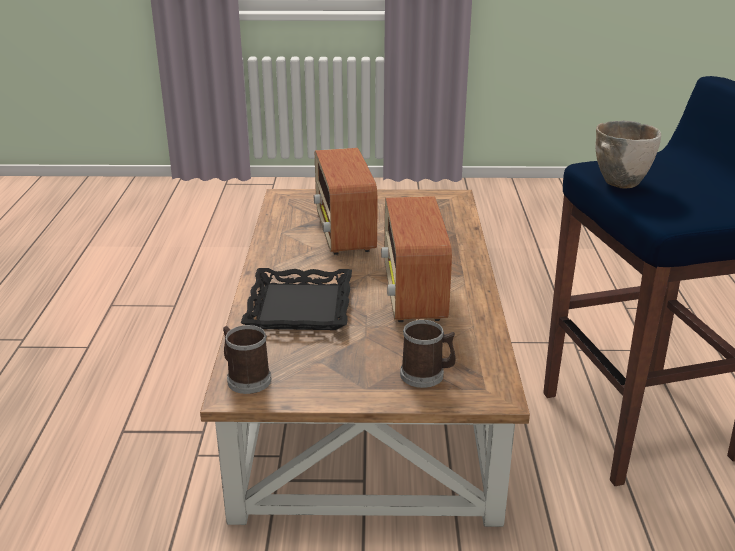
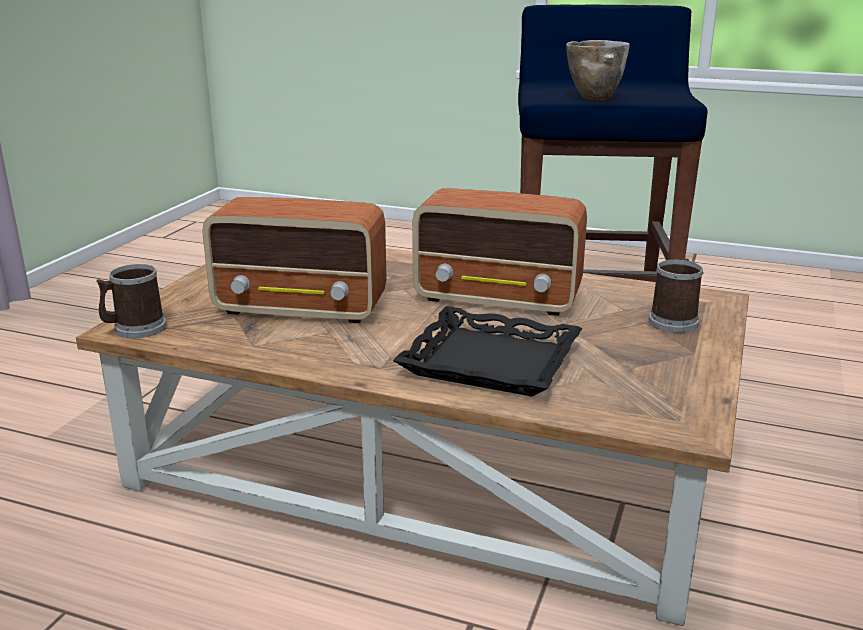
camera: 70 degrees left, 5 degrees down
(245, 378) = (657, 417): mug -> mug (134, 329)

